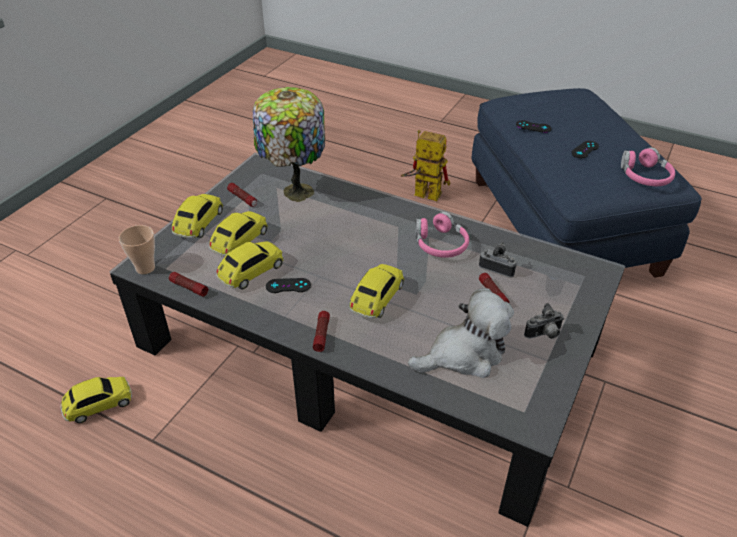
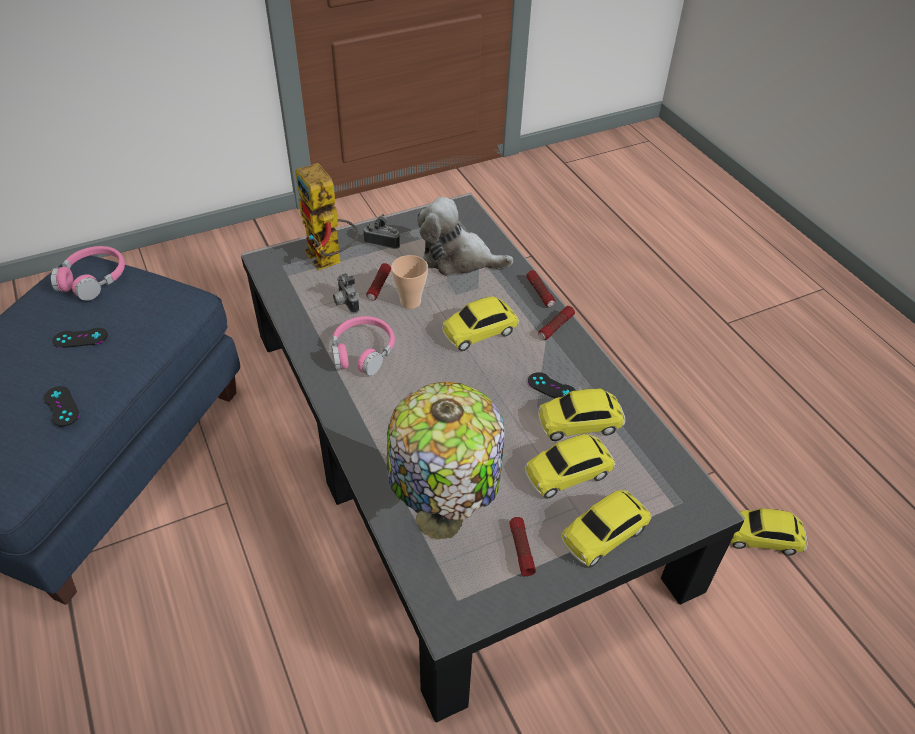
camera: 145 degrees left, 5 degrees up
(145, 268) = (699, 495): cup -> cup (410, 302)
(189, 288) = (657, 440): flashlight -> flashlight (540, 293)
(421, 194) = (165, 631): toy robot -> toy robot (330, 260)

